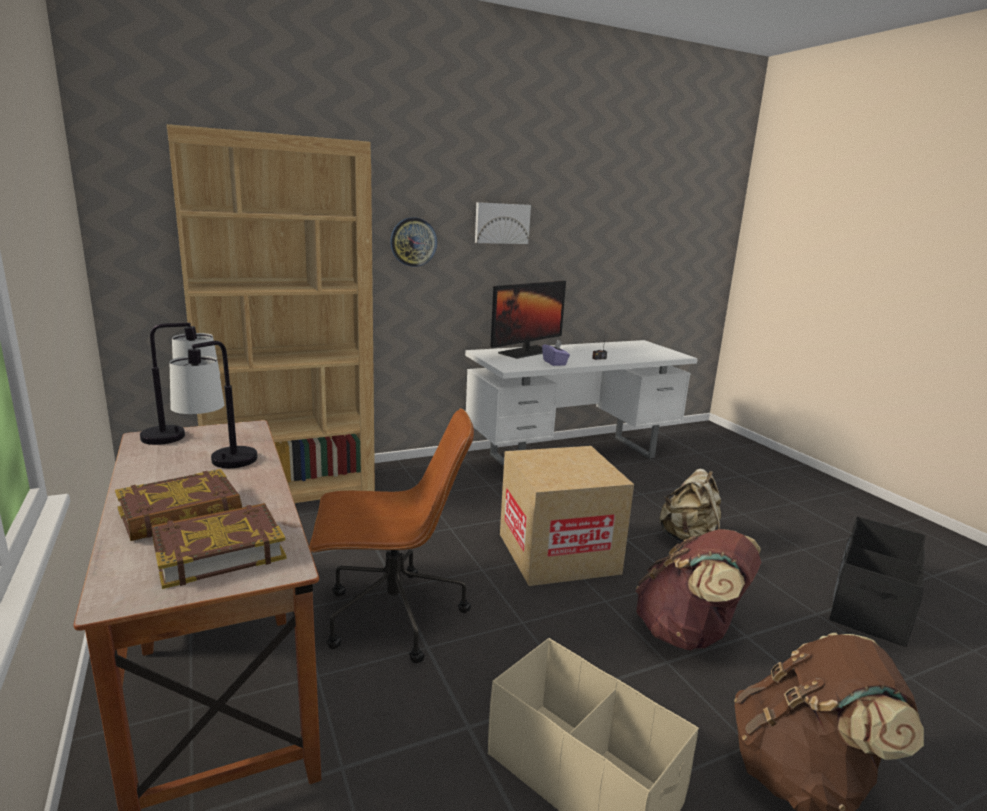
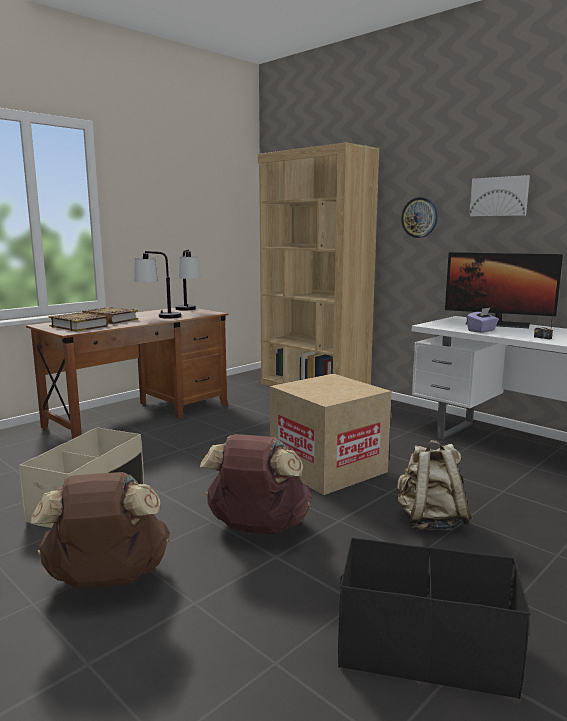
camera: 70 degrees right, 5 degrees down
(391, 617) = (202, 436): brown office chair -> none

